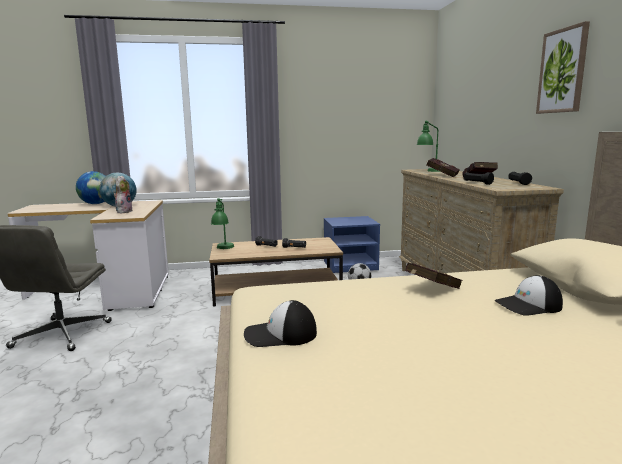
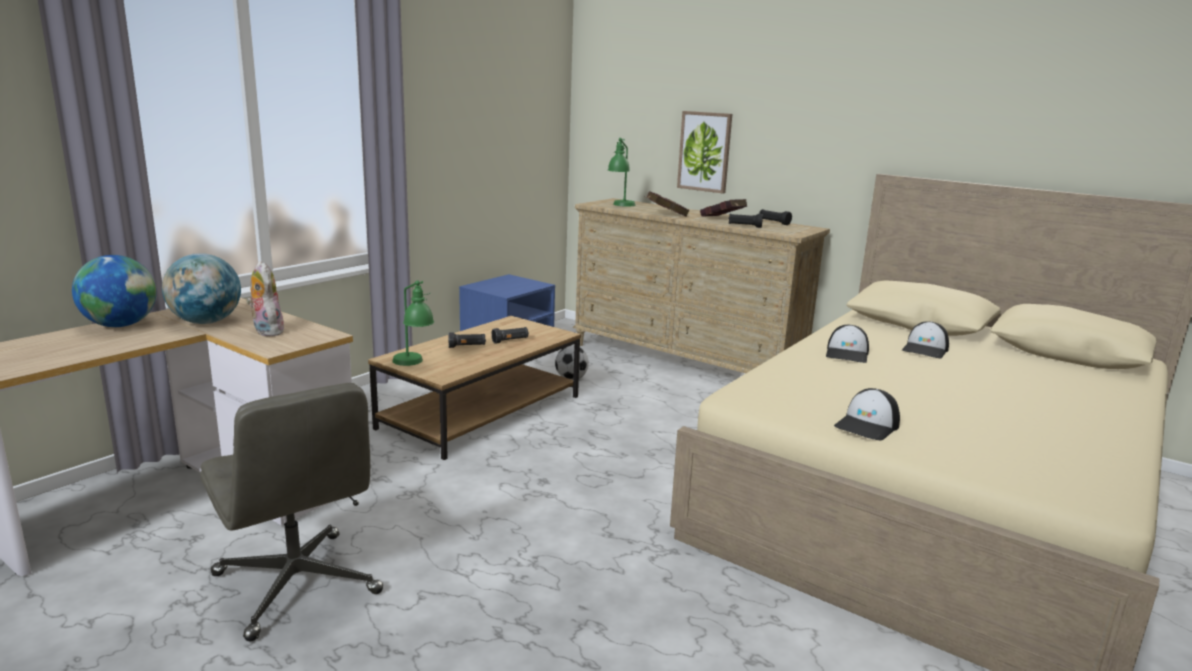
camera: 45 degrees left, 5 degrees up
(430, 289) = (847, 354): red book -> cap
(562, 71) = (818, 103): picture -> picture (705, 151)

